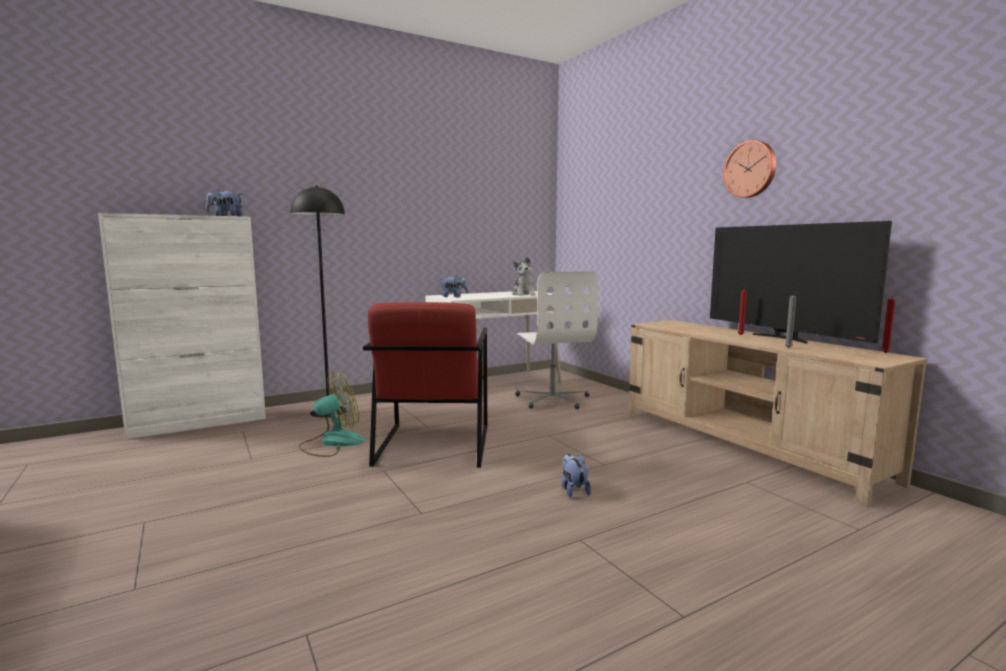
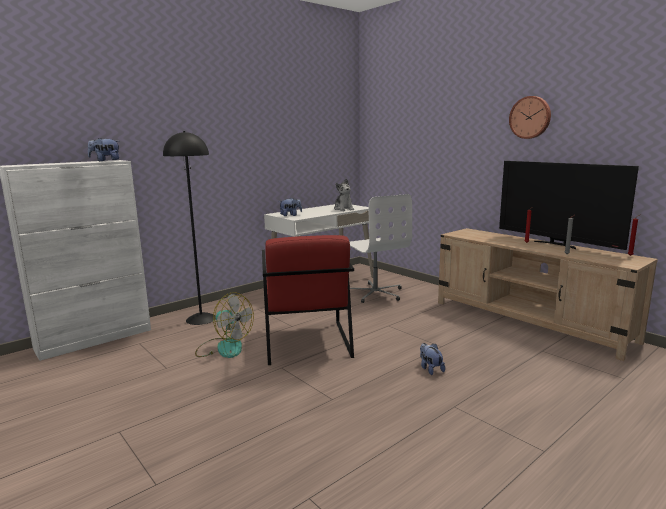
camera: 10 degrees left, 5 degrees up
(332, 443) = (224, 347): fan -> fan turned 75 degrees clockwise

